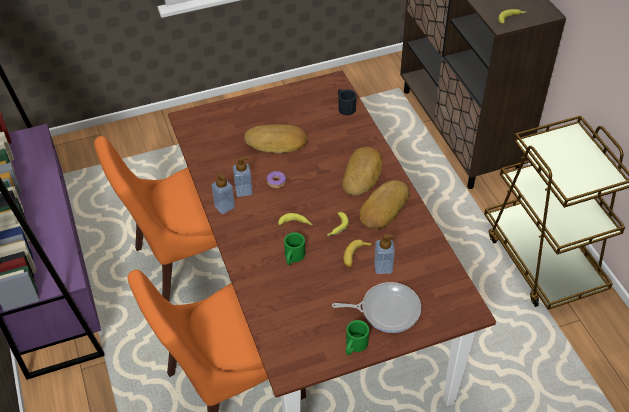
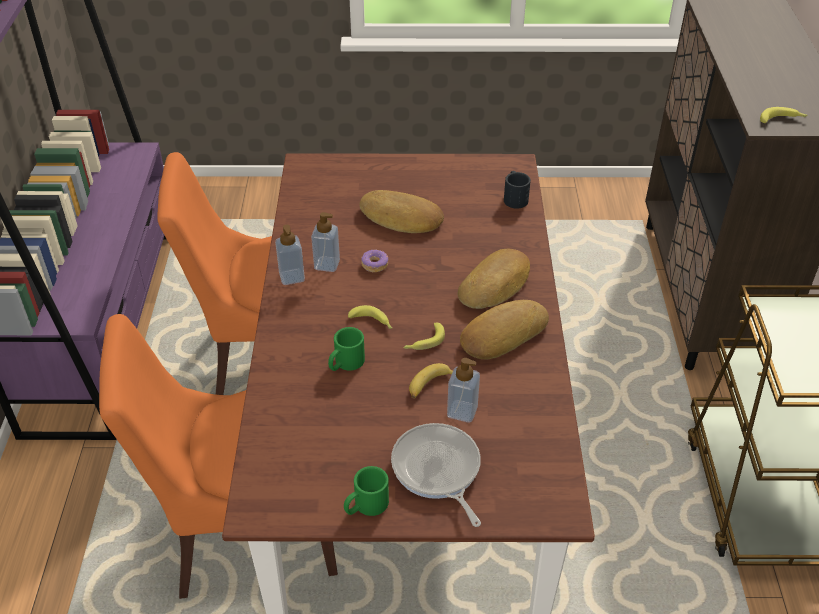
camera: 20 degrees right, 5 degrees down
(387, 310) = (437, 470): frying pan -> frying pan turned 135 degrees counterclockwise

